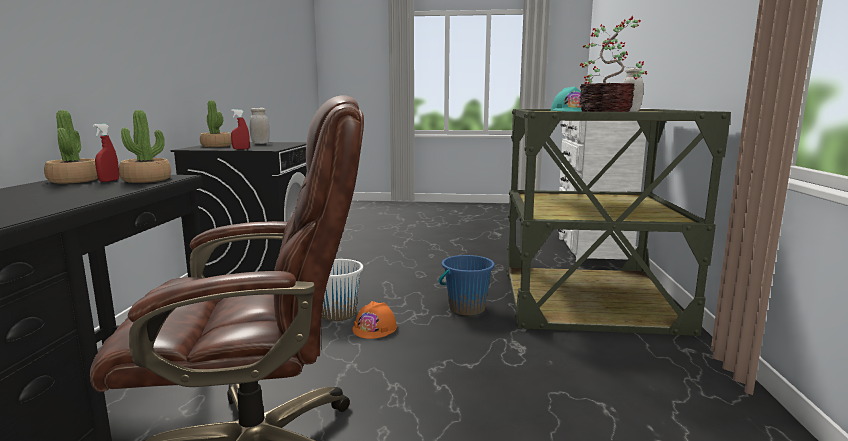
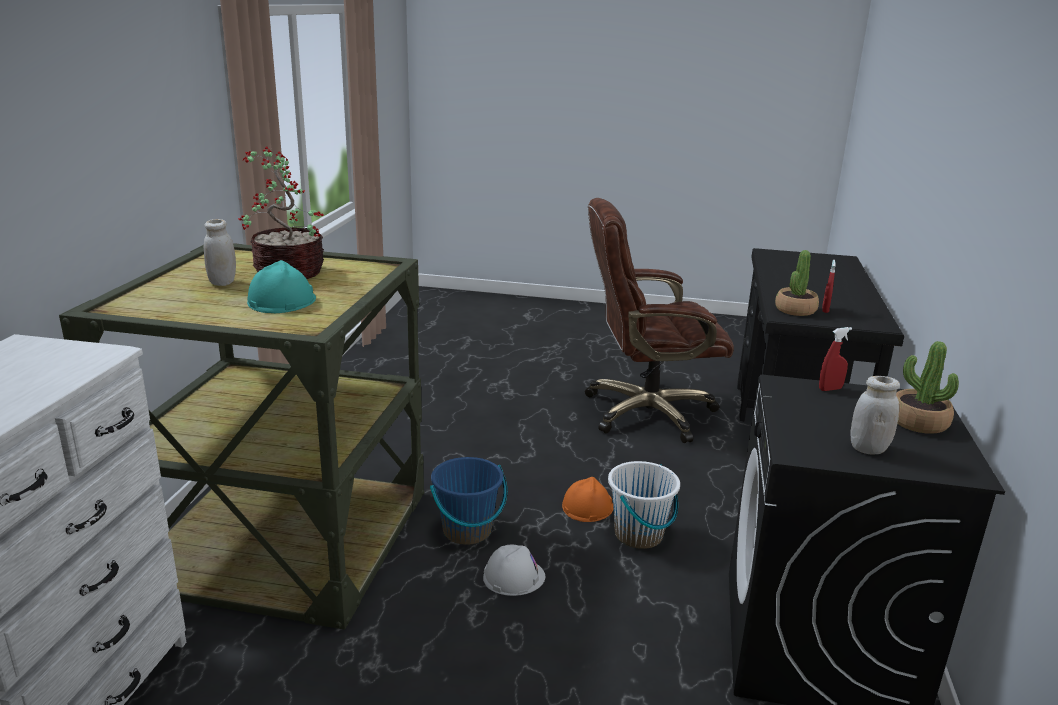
camera: 175 degrees left, 10 degrees up
(74, 180) = (859, 312): potted plant -> none
(426, 291) = (513, 576): none -> white hard hat

